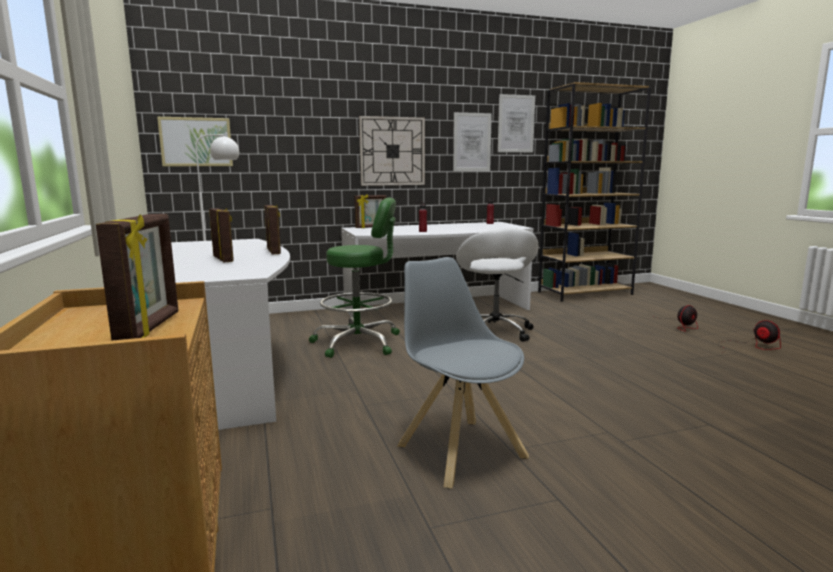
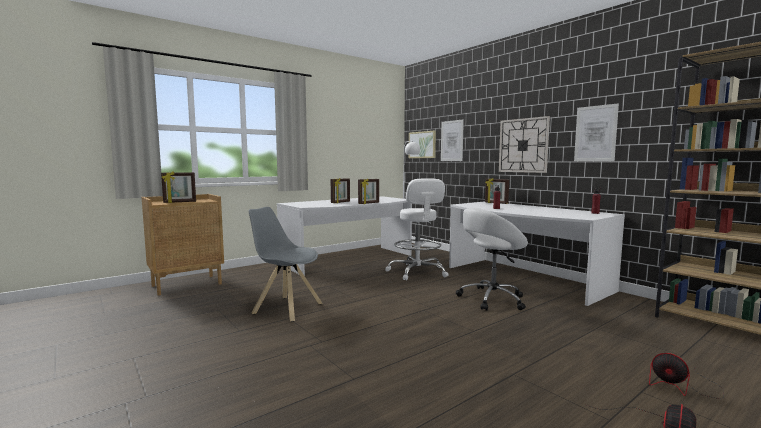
camera: 70 degrees right, 5 degrees down
(359, 343) = (417, 272): green stool -> white stool
(459, 449) = (286, 308): grey chair -> grey chair turned 105 degrees counterclockwise
(516, 123) = (651, 110): picture -> picture (452, 141)

